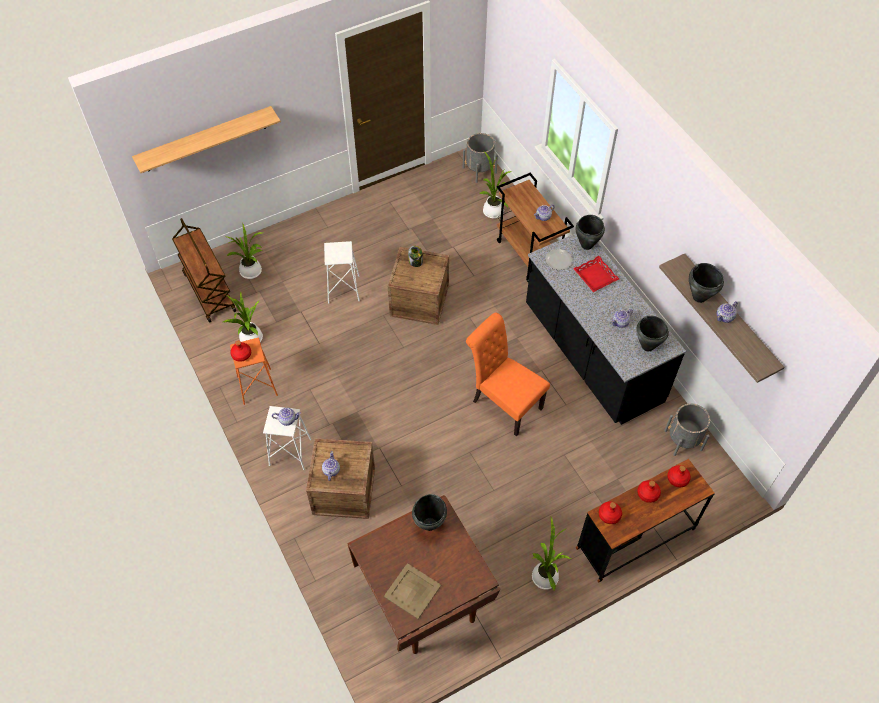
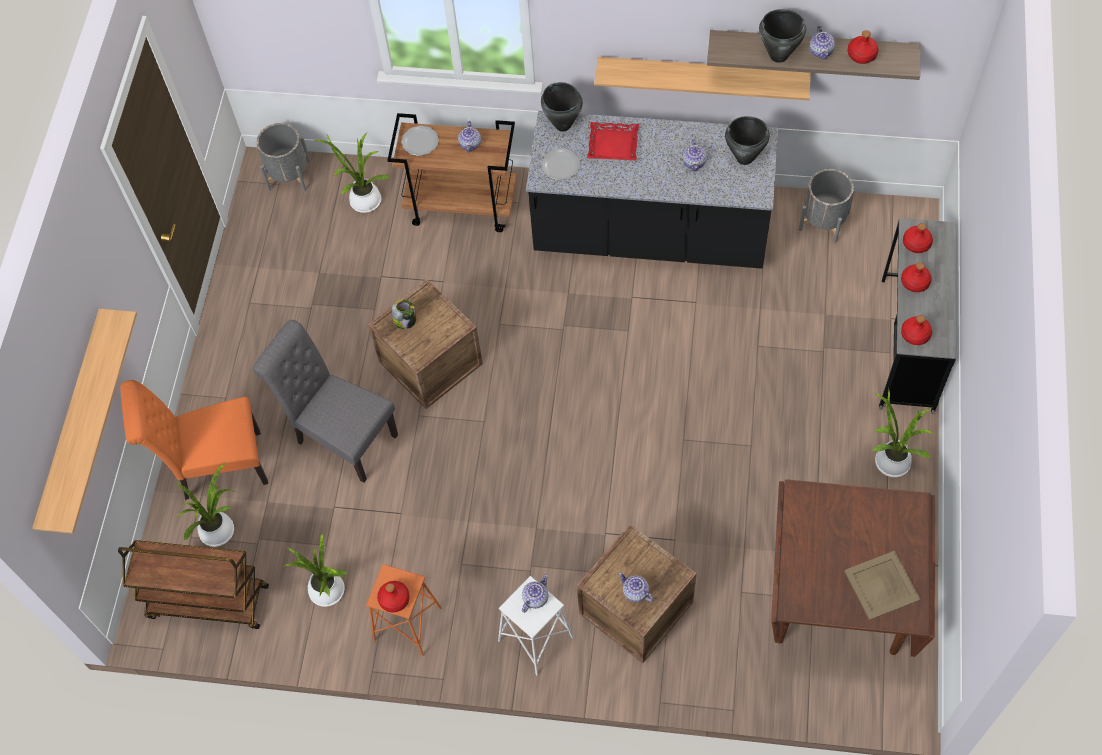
camera: 50 degrees left, 5 degrees up
(343, 289) = (341, 437): white stool -> grey chair
(430, 524) = (810, 517): black cooking pot -> none
(503, 403) = (645, 363): orange chair -> orange chair (216, 467)
(524, 195) = (420, 142): none -> plate
(635, 539) = (907, 345): brown desk -> grey desk
(672, 283) = (702, 75): none -> shelf
(743, 340) = (862, 55): none -> red bottle

